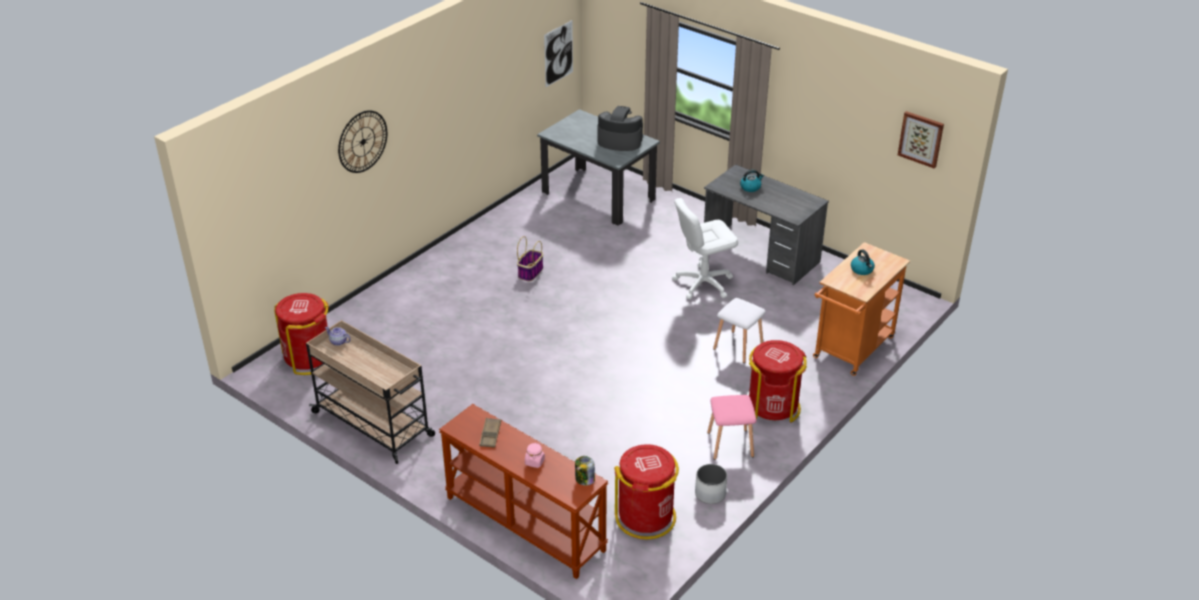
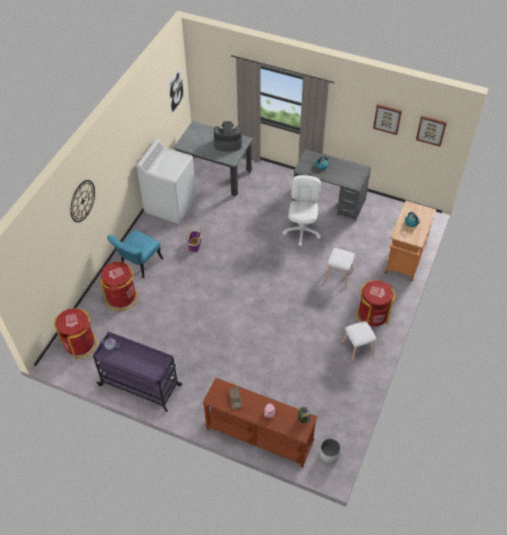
camera: 15 degrees left, 15 degrees up
(374, 424) = (141, 385): beige cart -> purple cart
(437, 281) = (138, 265): none -> turquoise chair
(516, 220) = (171, 205): none -> white washing machine
(646, 517) = (327, 413): red trash can -> red trash can (122, 297)
(703, 283) = (302, 231): white office chair -> white office chair turned 135 degrees clockwise
(710, 494) = (358, 387): white planter -> white planter (329, 455)
(731, 445) = (358, 349): pink stool -> white stool
(857, 117) = (387, 118): none -> picture

